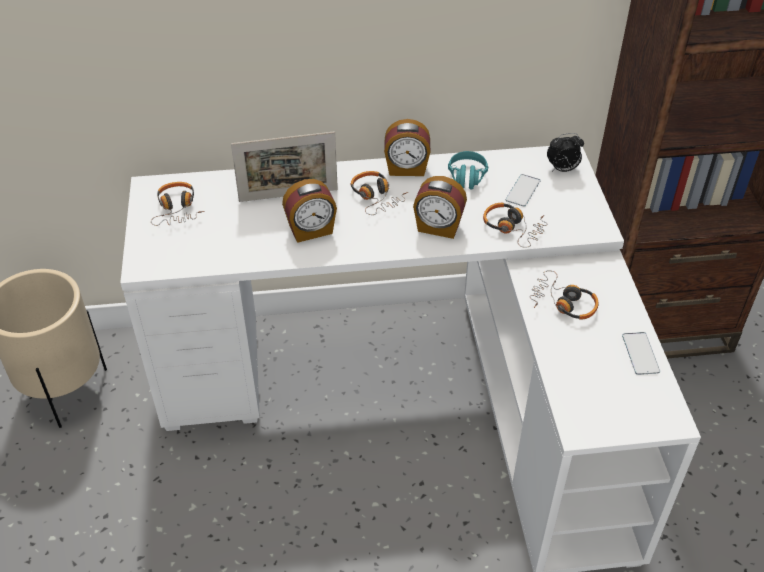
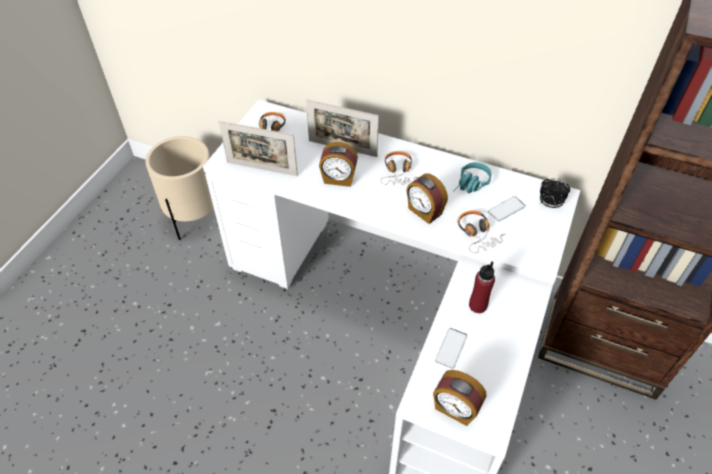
camera: 30 degrees right, 5 degrees up
(204, 256) = (262, 169): none -> picture frame
(406, 169) = (434, 160): alarm clock -> alarm clock (455, 409)
(563, 303) = (477, 305): headphones -> red bottle
(640, 353) = (507, 370): phone -> phone (451, 348)

